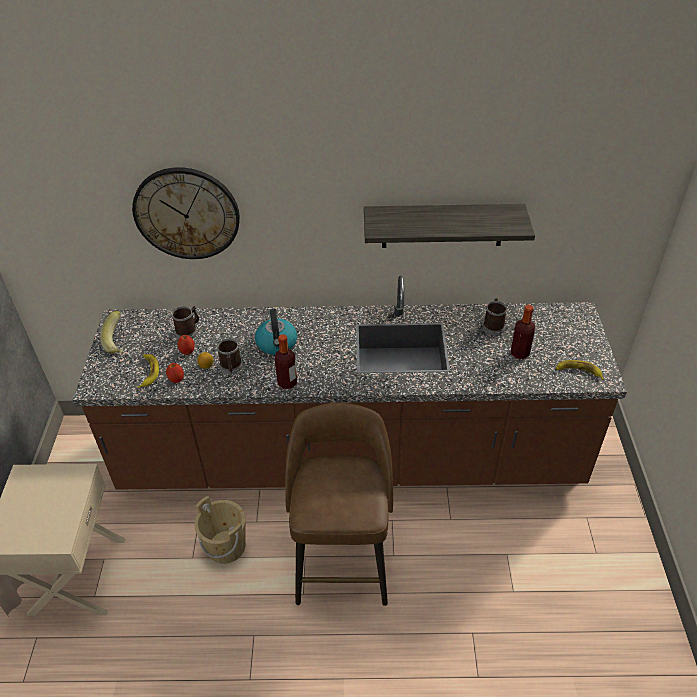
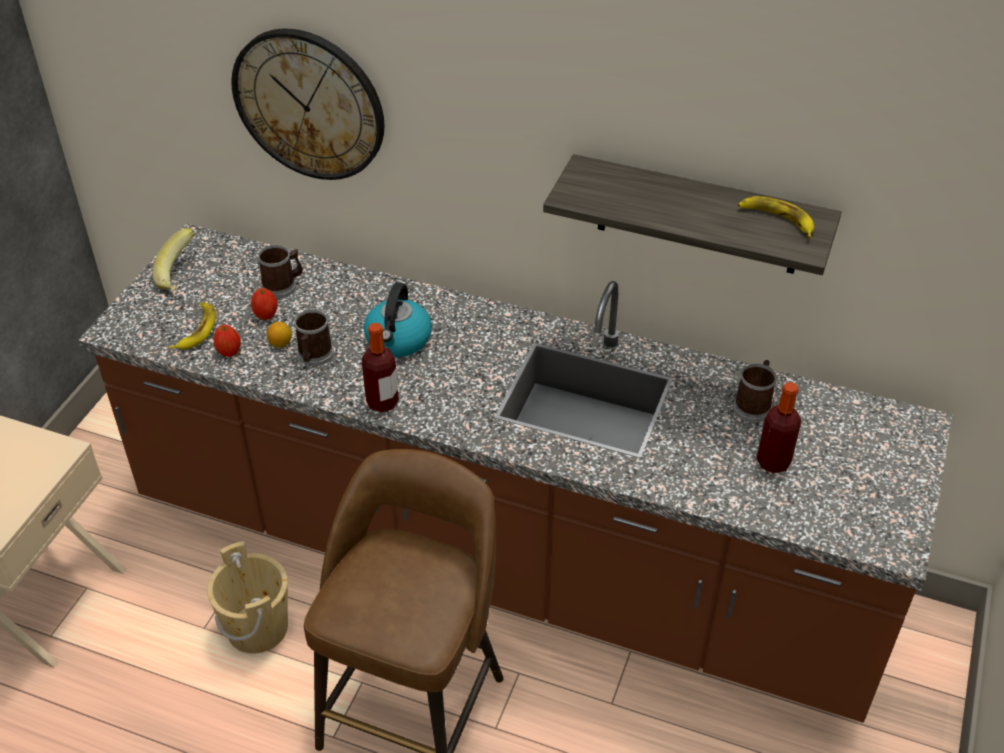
camera: 20 degrees right, 0 degrees up
(578, 371) = (857, 521): banana -> banana (776, 219)

